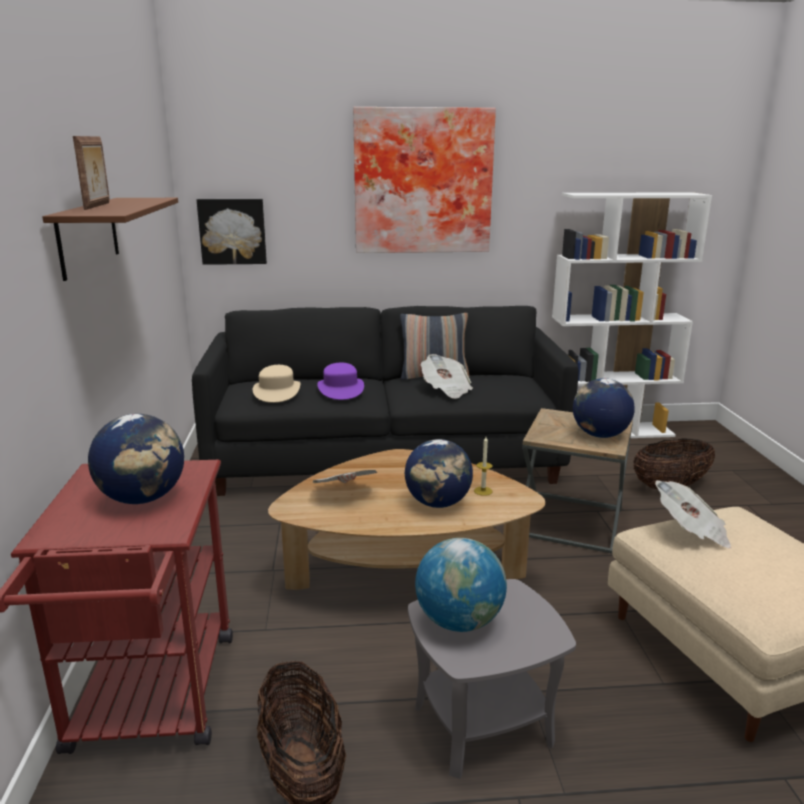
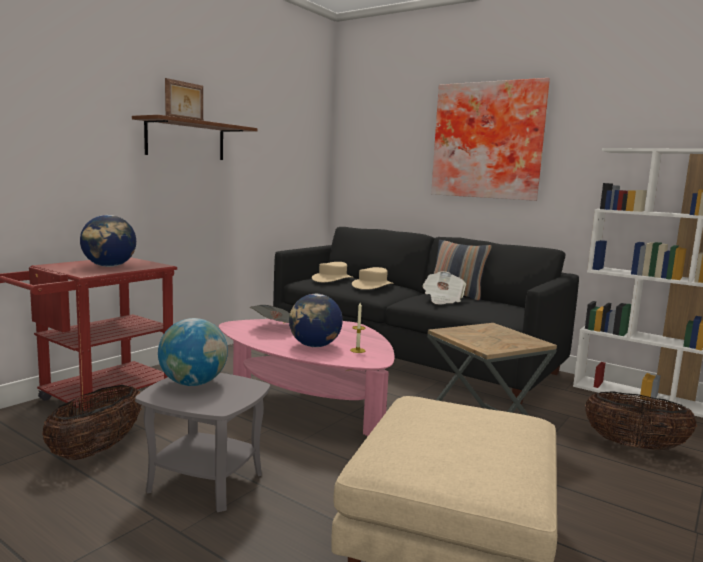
camera: 40 degrees right, 10 degrees down
(232, 231) = (358, 175): picture -> none
(340, 389) = (372, 286): purple hat -> beige hat
(405, 572) = (309, 406): brown coffee table -> pink coffee table
(599, 435) = (498, 342): globe -> none
(691, 532) = (443, 407): newspaper -> none

